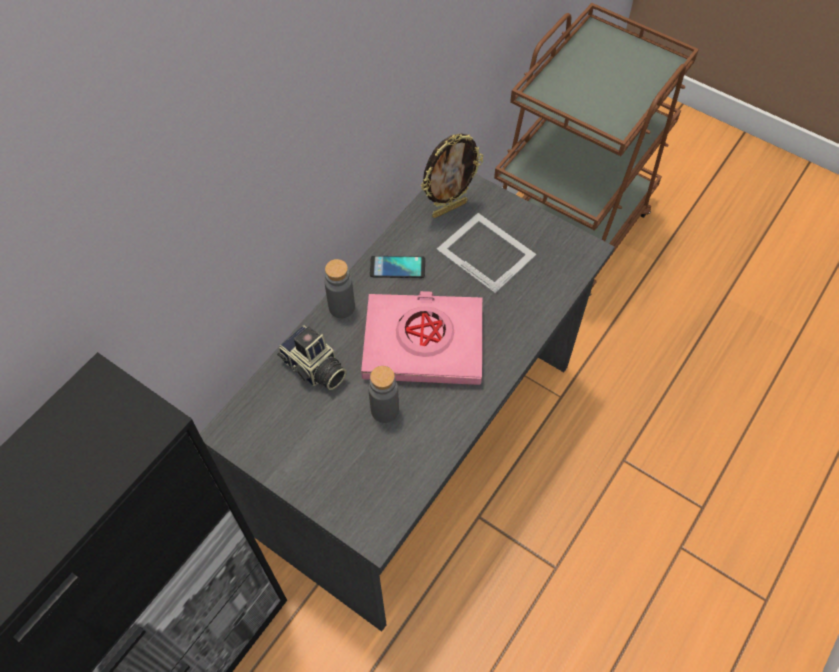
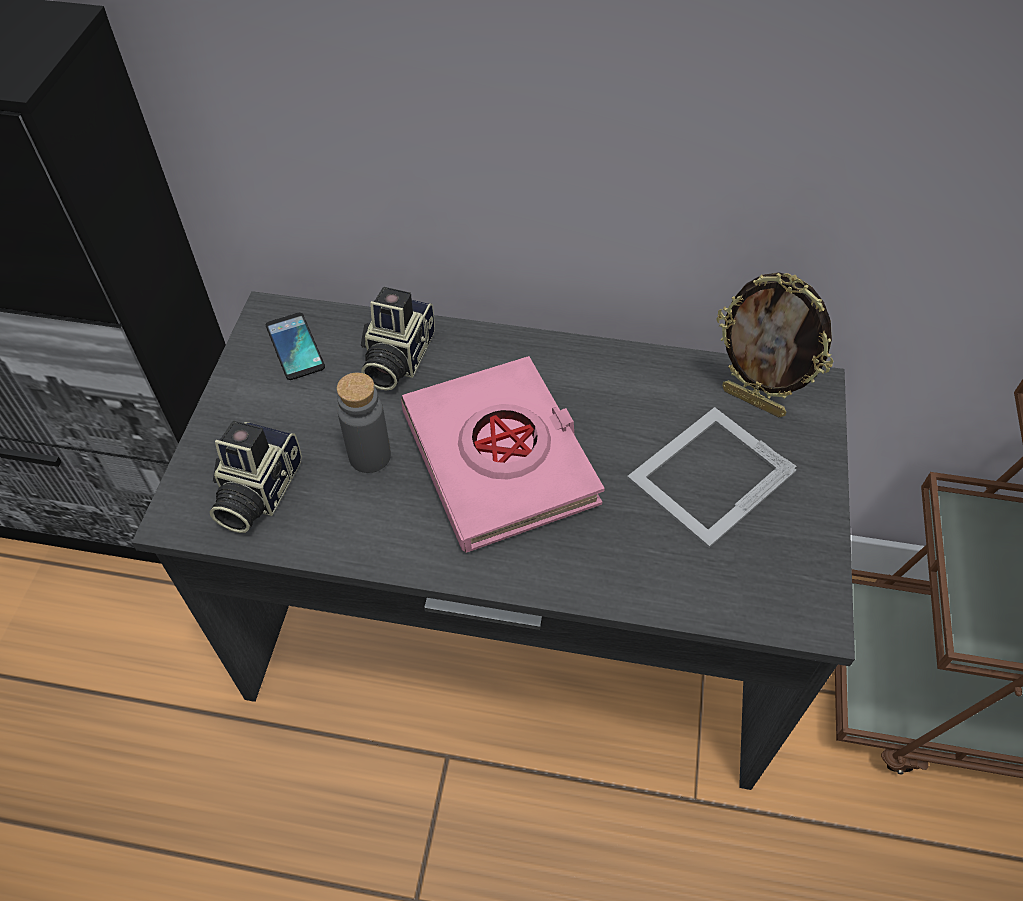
camera: 65 degrees right, 5 degrees down
(341, 307) = (506, 348): grey bottle -> none
(378, 482) = (256, 492): none -> camera
(397, 267) = (608, 382): phone -> phone (295, 347)
(485, 251) = (709, 475): picture frame -> picture frame turned 150 degrees counterclockwise

